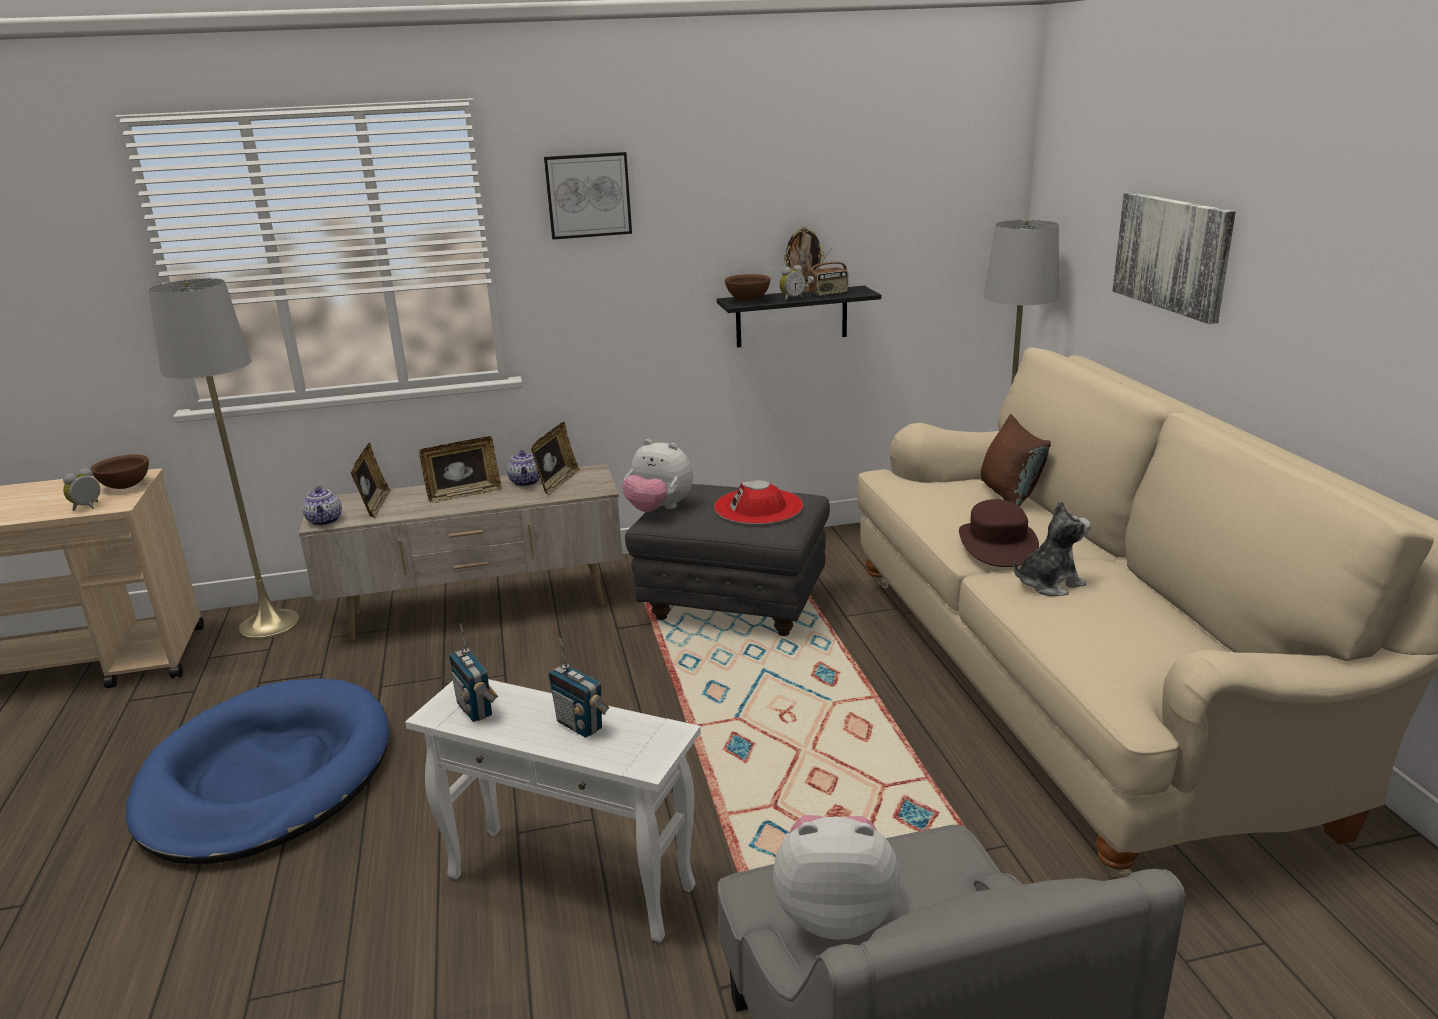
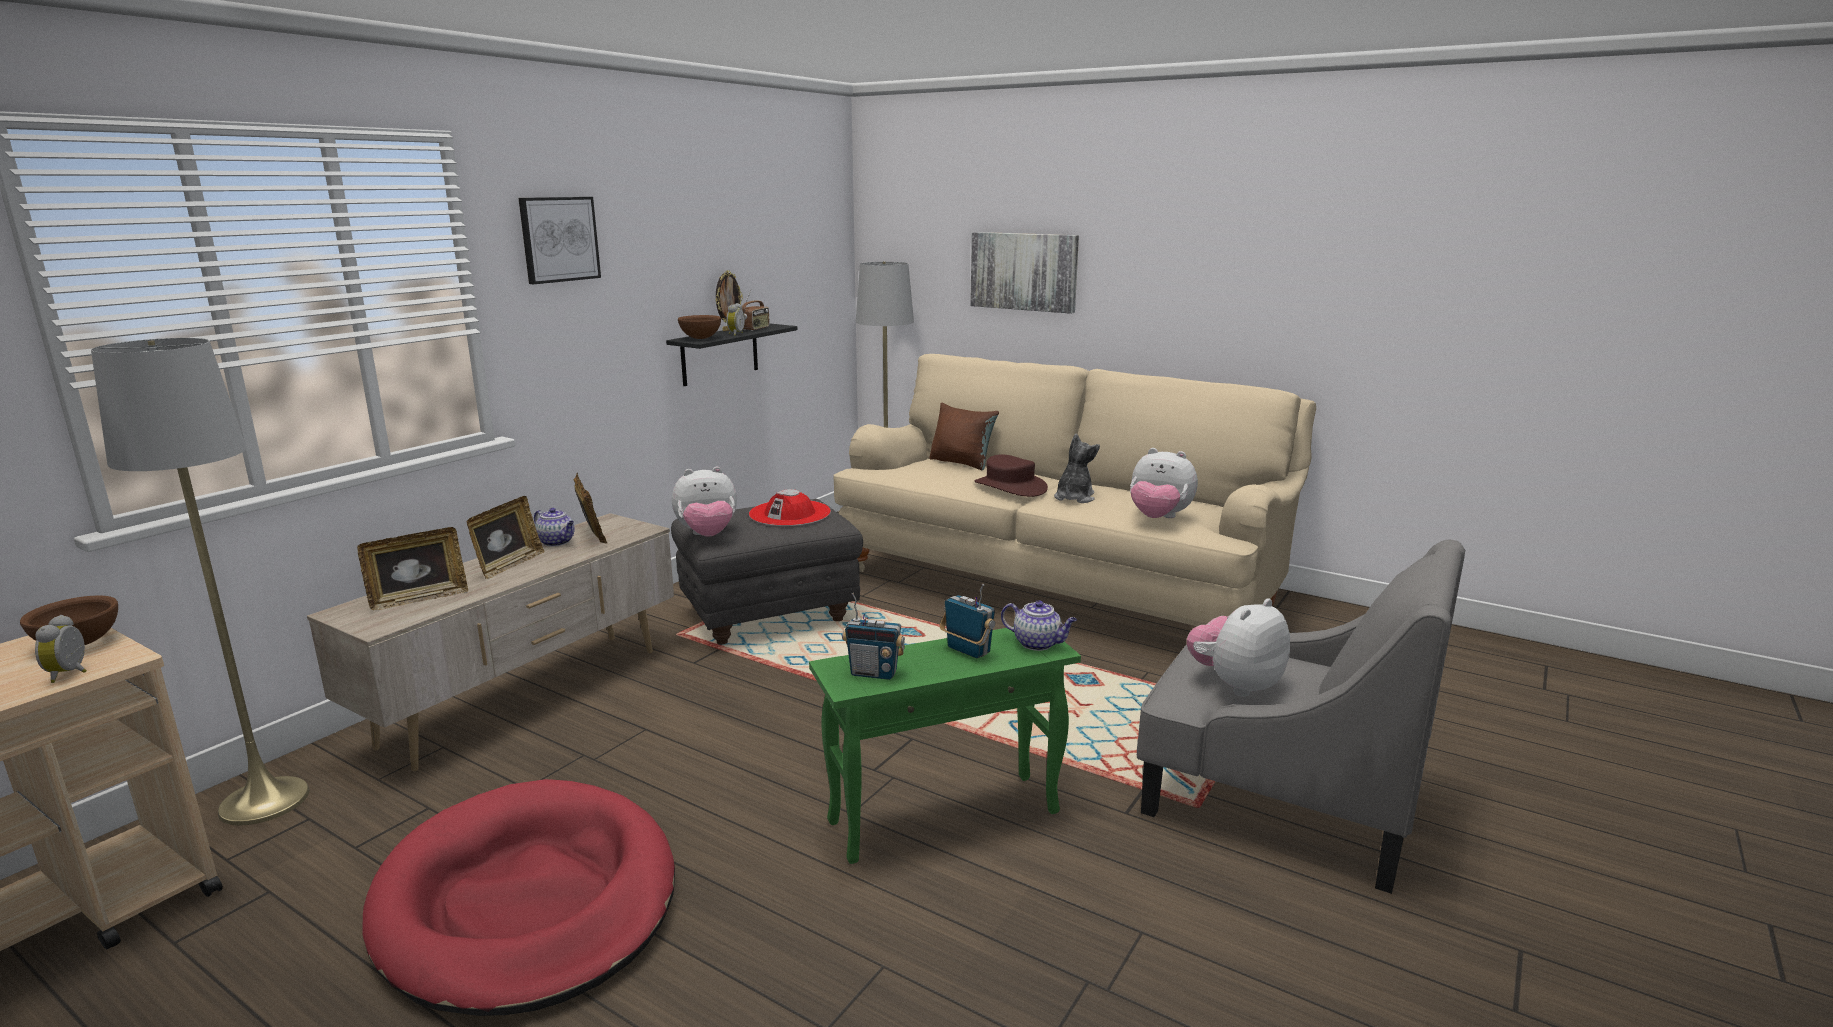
camera: 45 degrees left, 5 degrees down
(266, 777) = (528, 902): blue dog bed -> red dog bed
(325, 521) = (382, 624): teapot -> teapot (1038, 643)
(374, 506) = (419, 599): picture frame -> picture frame turned 105 degrees clockwise
(570, 882) = (944, 817): white side table -> green side table
(580, 725) = (968, 651): radio -> radio turned 135 degrees counterclockwise
(1095, 651) = (1158, 518): none -> plush toy

